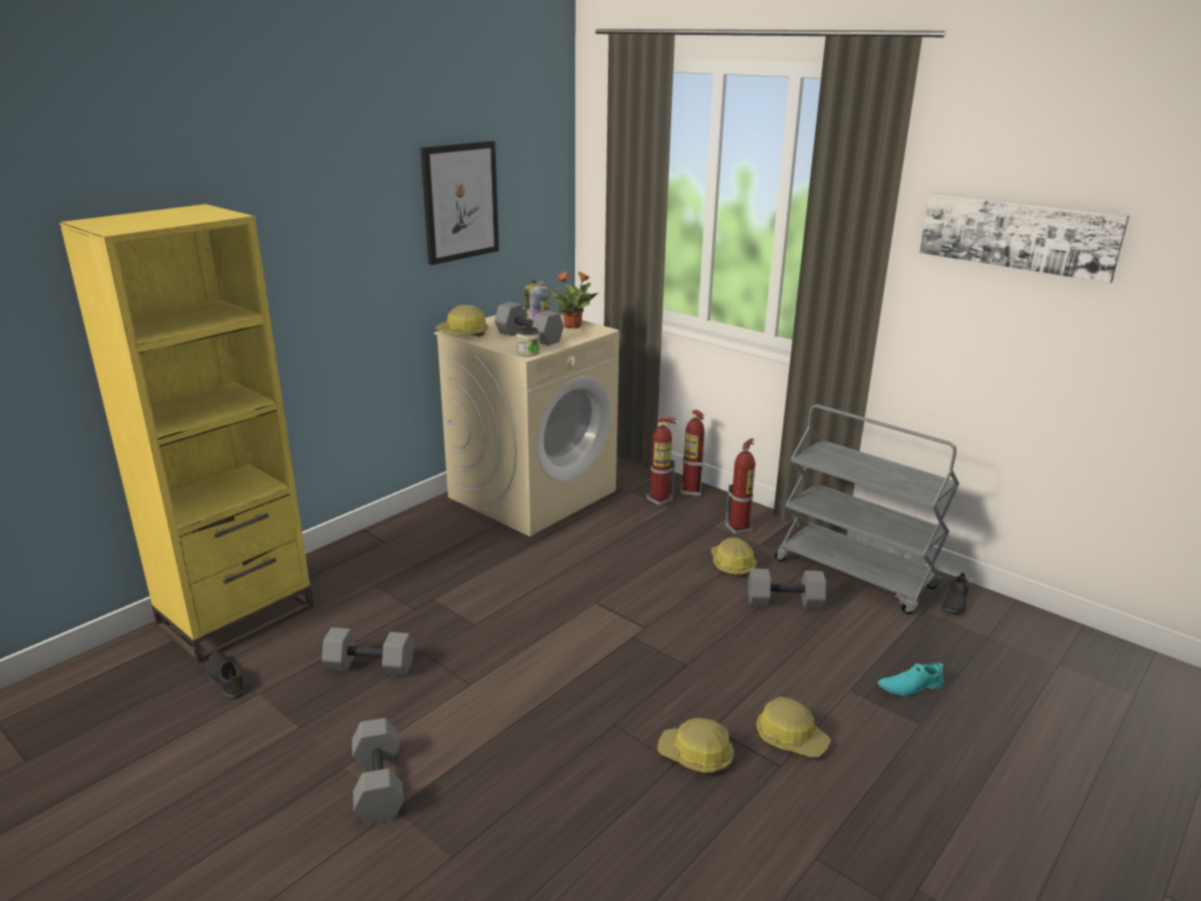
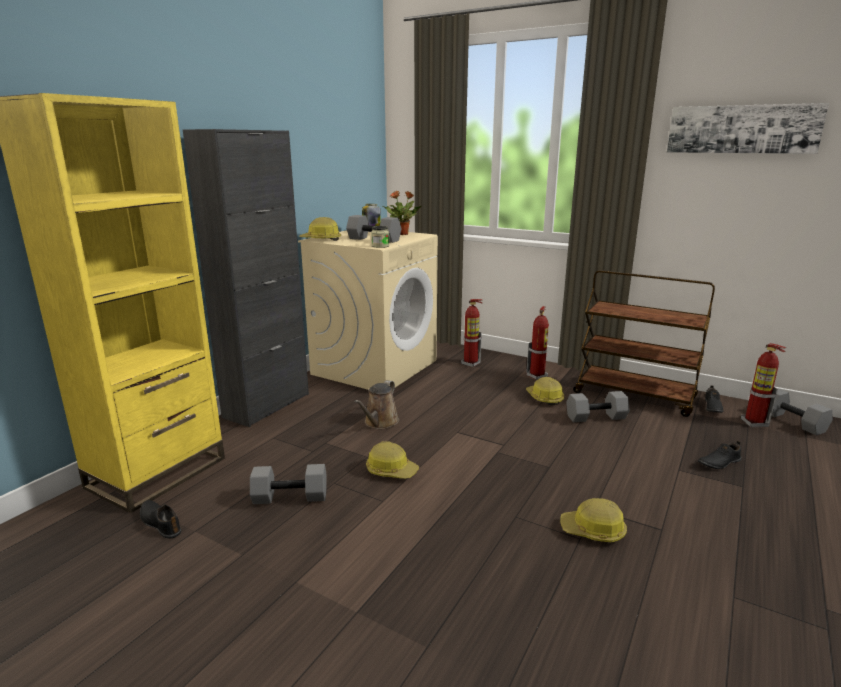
camera: 10 degrees left, 5 degrees down
(377, 785) = (332, 593): grey dumbbell -> grey dumbbell (791, 421)
(382, 538) = (267, 405): none -> black cabinet
(460, 202) = (312, 140): picture -> none
(507, 578) = (379, 422): none -> brown watering can
(691, 491) = (490, 356): fire extinguisher -> fire extinguisher (754, 423)
(790, 737) = (657, 508): hard hat -> hard hat (391, 470)
(856, 574) = (635, 396): grey cart -> brown cart
(910, 686) = (719, 462): turquoise shoe -> black shoe

